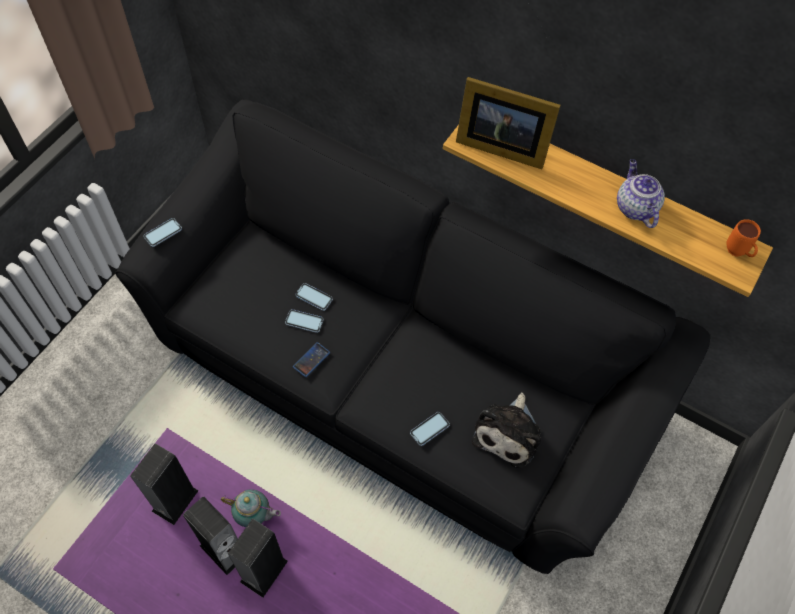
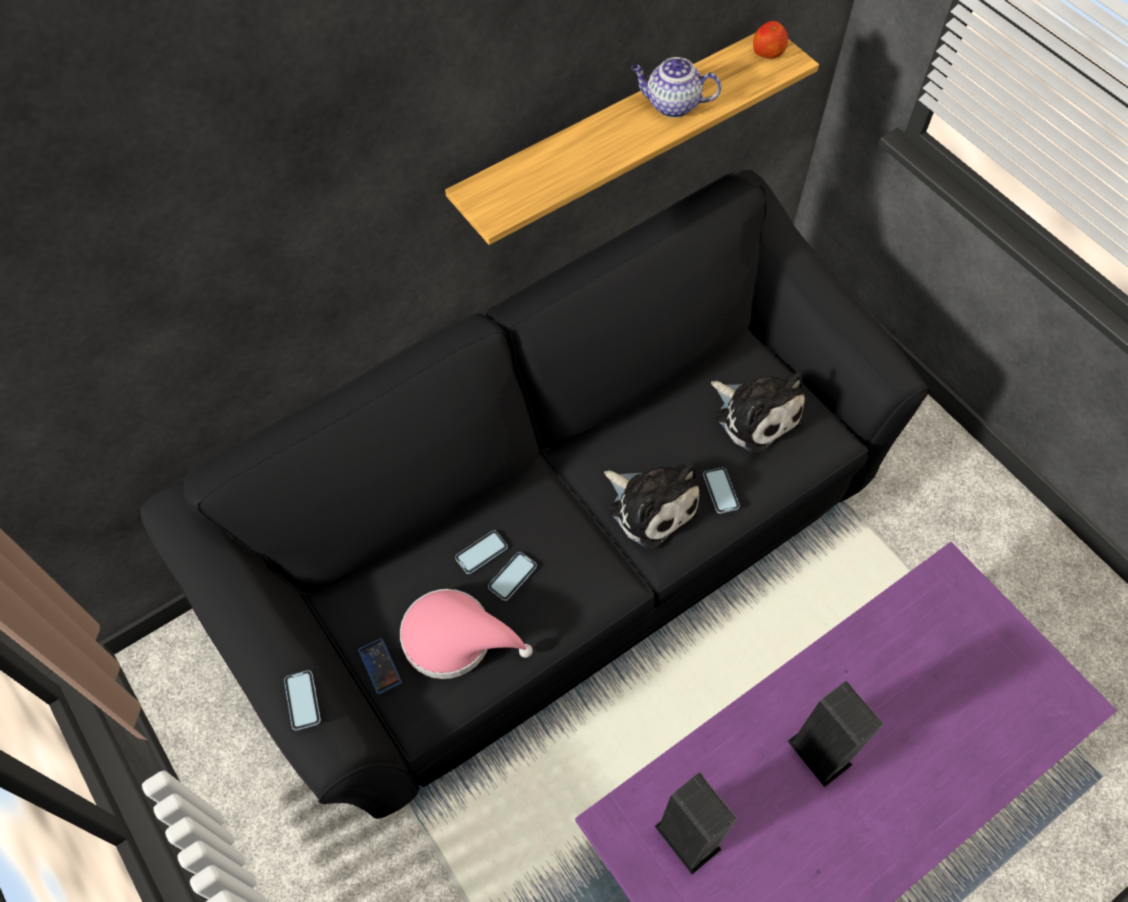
camera: 65 degrees left, 0 degrees up
(224, 550) = (776, 793): speaker -> none
(248, 306) = (455, 638): none -> pink hat
(254, 516) = (744, 740): teapot -> none
(311, 360) = (572, 587): phone -> phone (380, 666)
(397, 387) = (650, 505): none -> plush toy
(499, 145) = (521, 185): picture frame -> none
(738, 253) = (768, 52): orange mug -> apple

